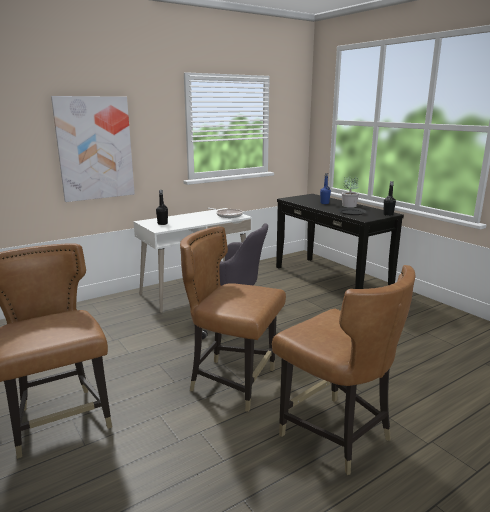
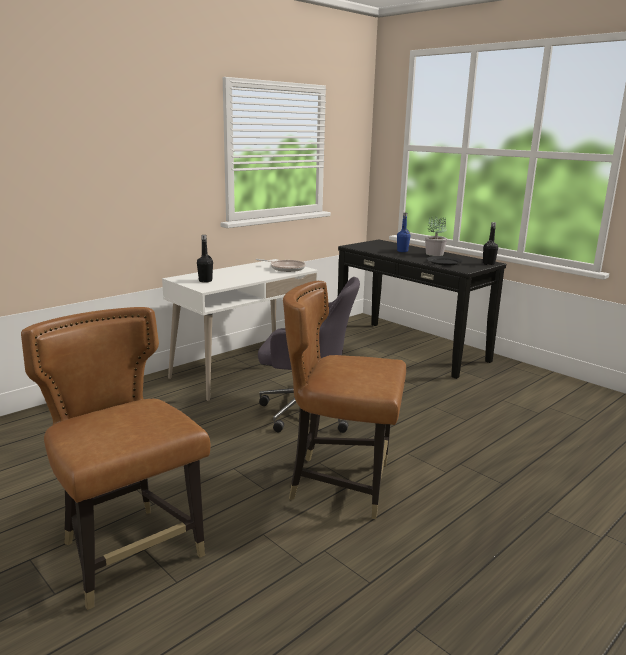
camera: 10 degrees left, 0 degrees up
(95, 148) = (109, 178): picture -> none
(336, 434) = (493, 537): brown chair -> none

